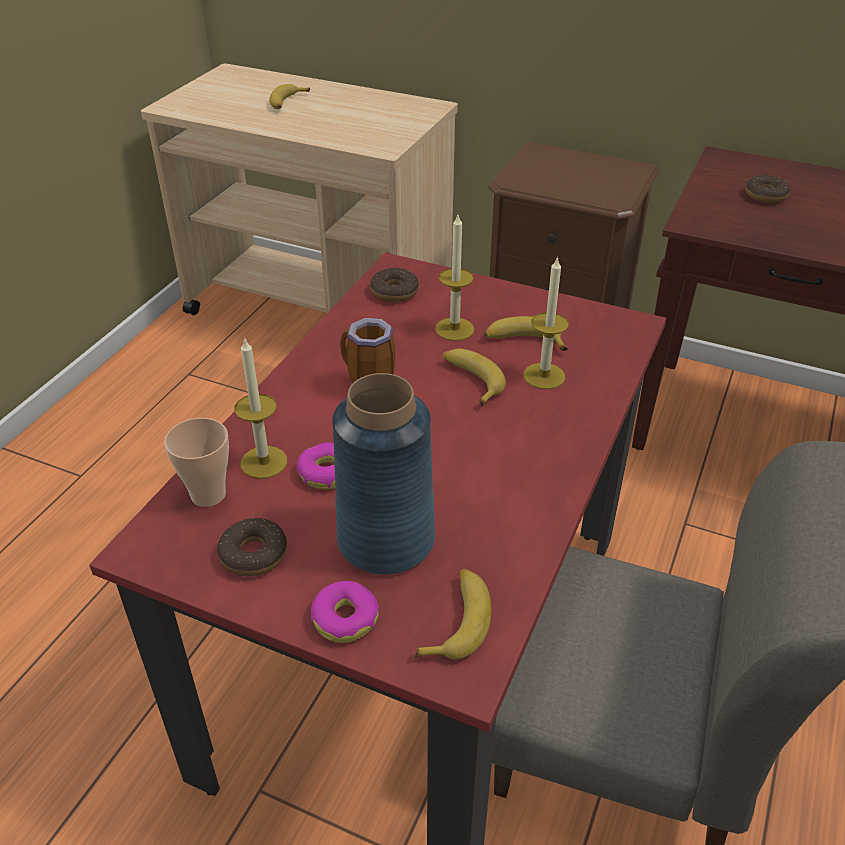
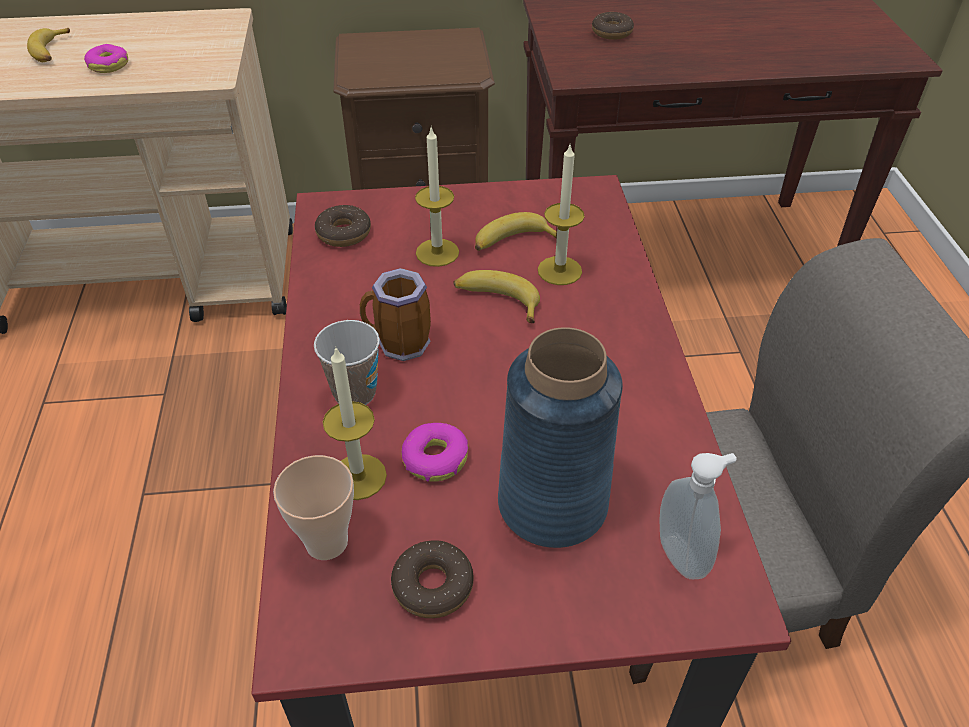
camera: 30 degrees left, 5 degrees up
(308, 406) = (354, 393): none -> cup
(345, 618) = (582, 607): donut -> donut (108, 65)
(457, 621) = (683, 554): banana -> soap dispenser

